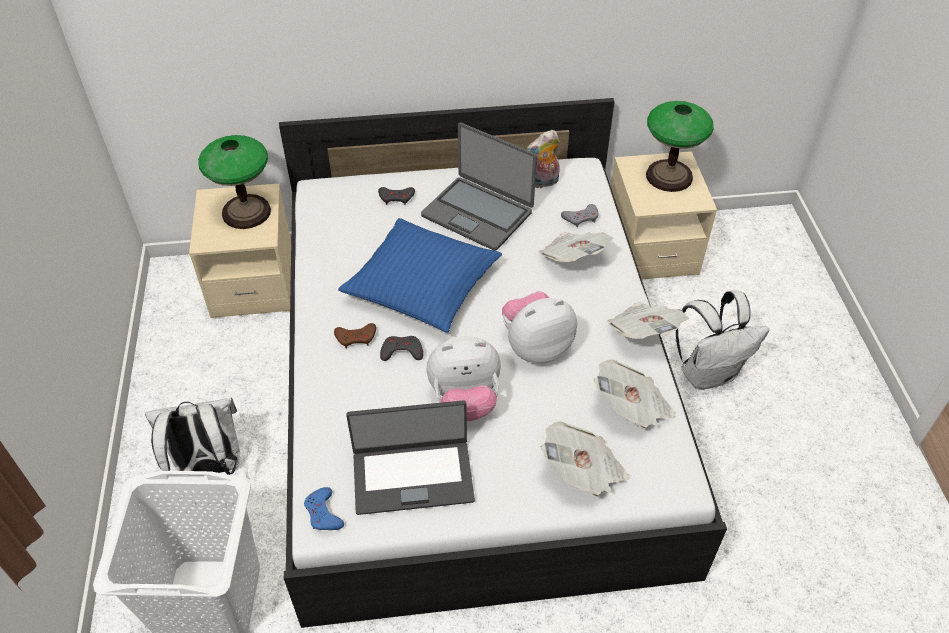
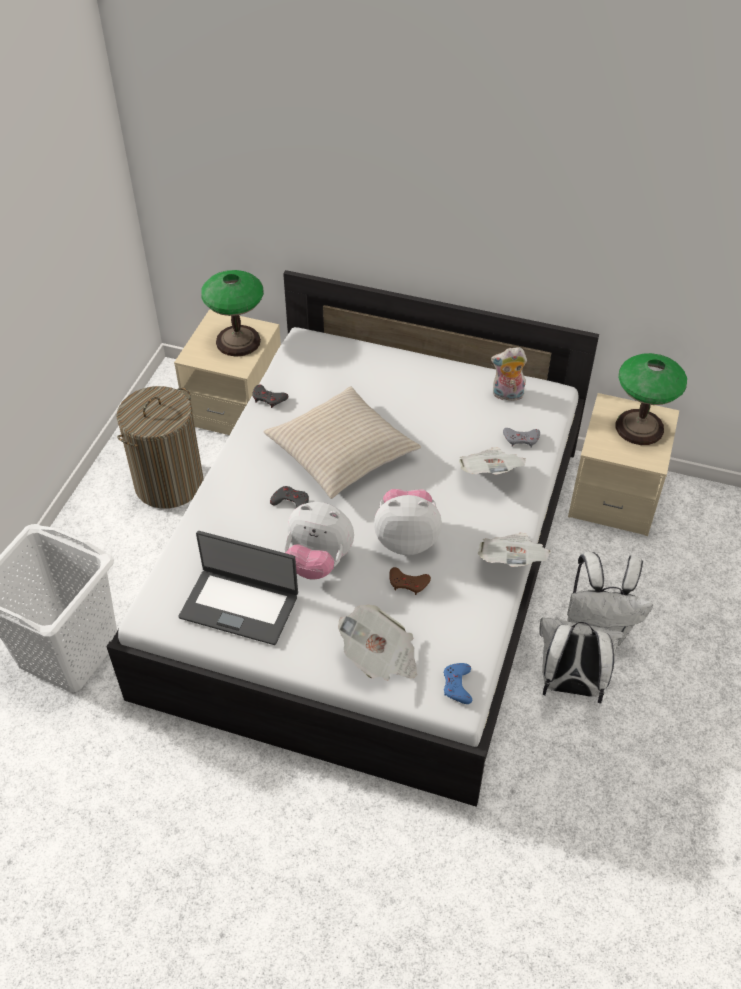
camera: 25 degrees right, 0 degrees up
(208, 468) = (120, 548): white backpack -> white backpack (569, 686)
(225, 382) = (169, 483): none -> laundry basket
(323, 513) = (155, 607): blue game controller -> blue game controller (457, 685)
(356, 337) = (261, 477): brown game controller -> brown game controller (408, 583)
(396, 197) = (366, 368): grey game controller -> grey game controller (269, 398)
(422, 285) = (341, 452): blue pillow -> beige pillow
(478, 213) = (429, 405): laptop -> none
(632, 408) = (457, 621): newspaper -> none

